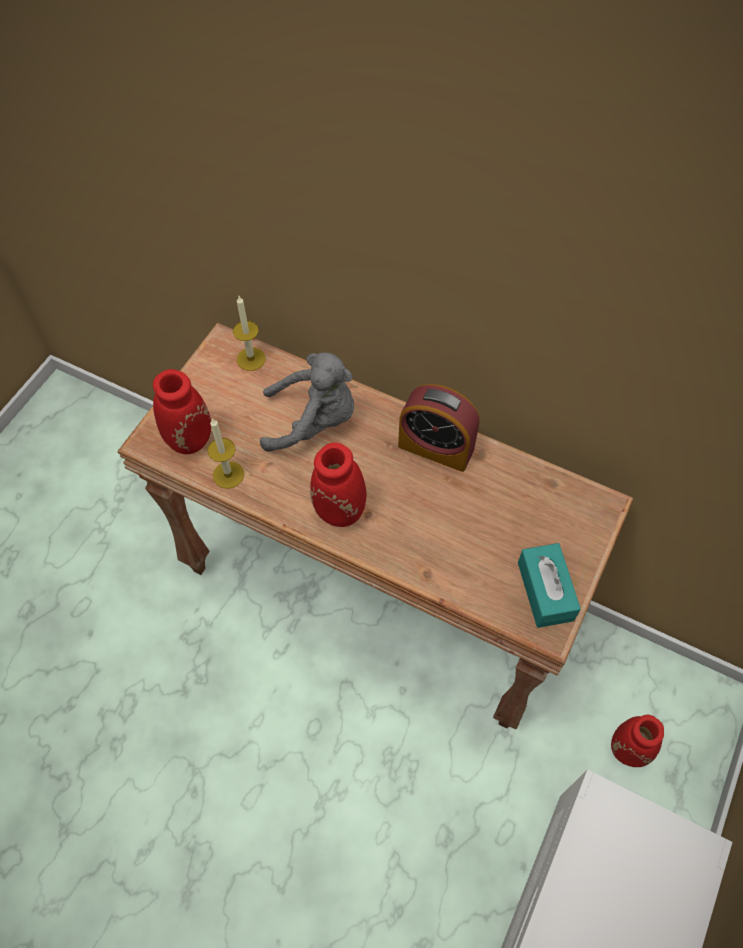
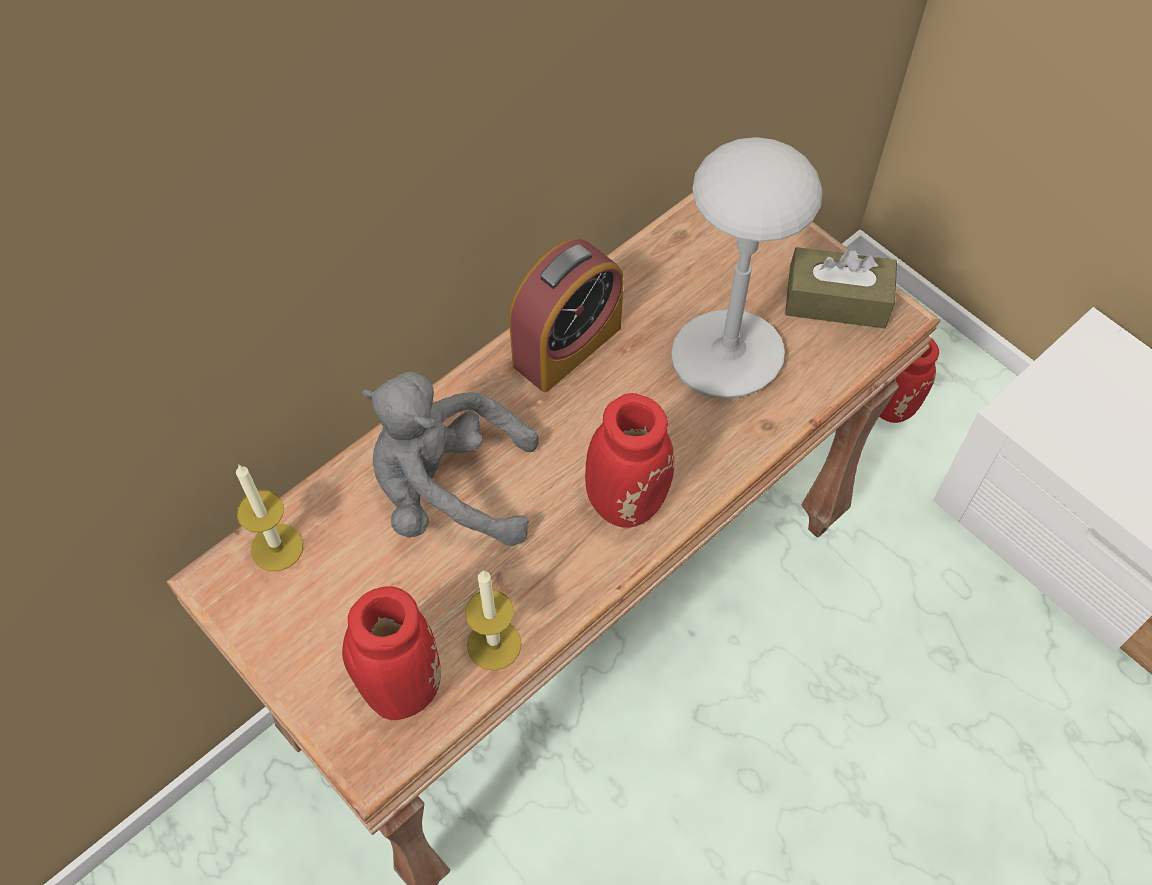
camera: 70 degrees left, 0 degrees up
(314, 421) = (448, 490): grey plush toy -> grey plush toy turned 105 degrees counterclockwise
(468, 537) = (727, 357): none -> grey table lamp
(545, 591) = (836, 301): turquoise tissue box -> brown tissue box

